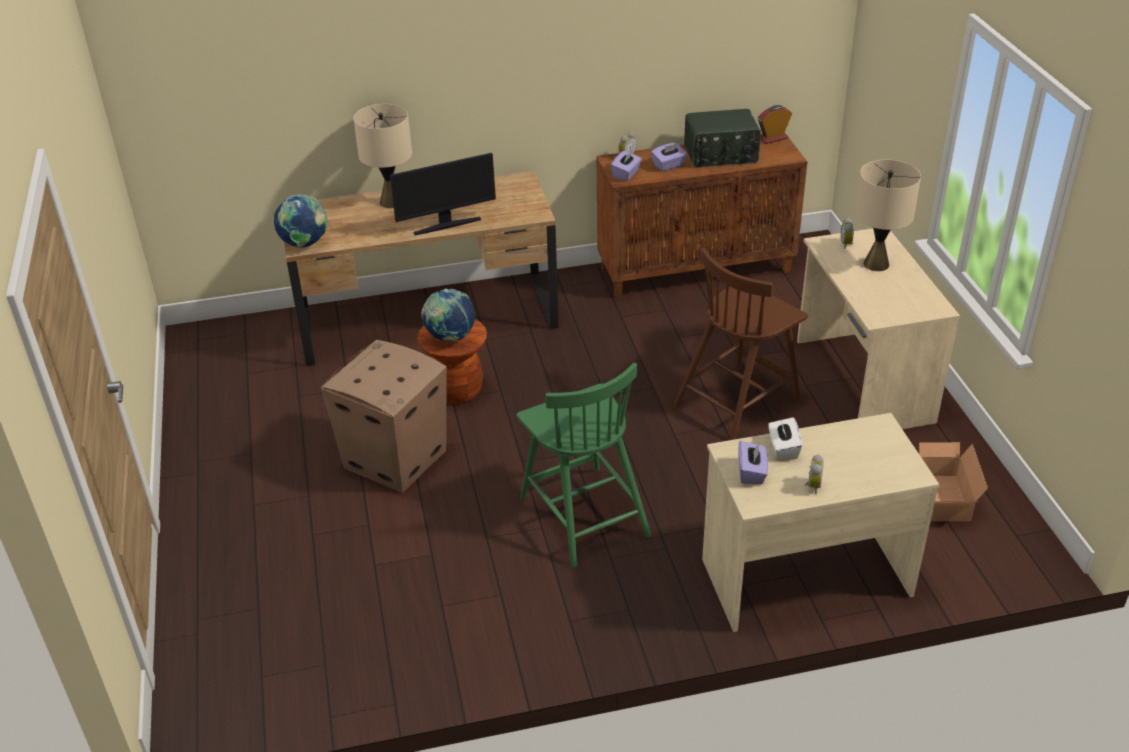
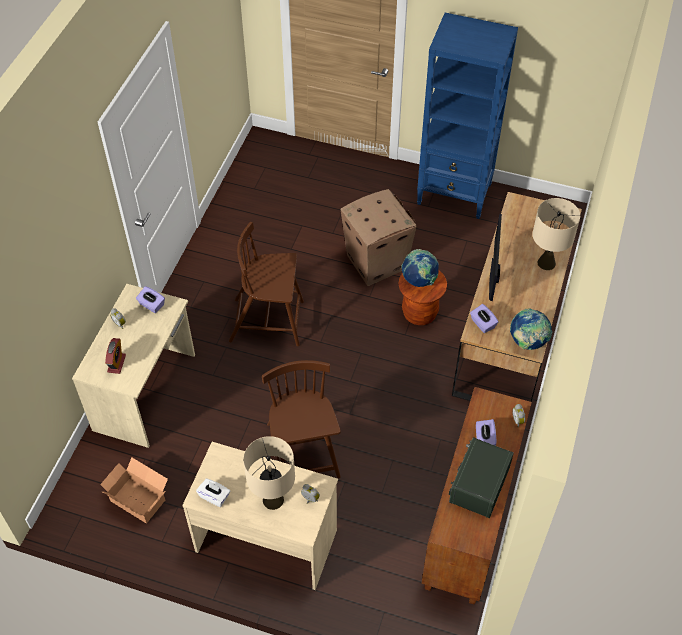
camera: 120 degrees right, 15 degrees up
(211, 436) = (455, 194): none -> blue bookcase
(304, 244) = (517, 204): globe -> globe (527, 342)
(583, 514) = (268, 321): green chair -> brown chair
(626, 174) = (488, 404): purple tissue box -> purple tissue box (482, 324)
(773, 138) = (482, 542): alarm clock -> alarm clock (116, 363)
(783, 448) = (155, 329): white tissue box -> white tissue box (214, 496)

